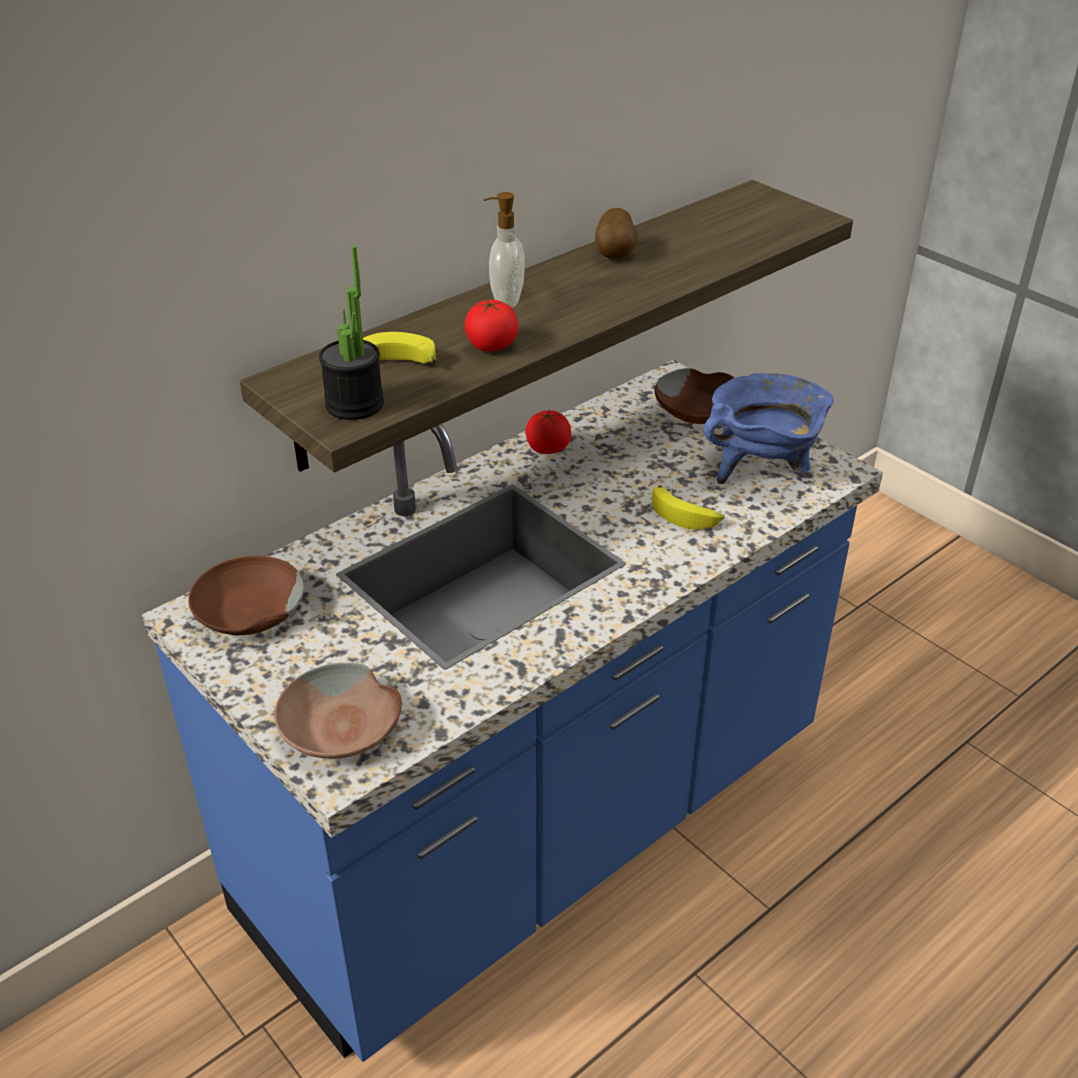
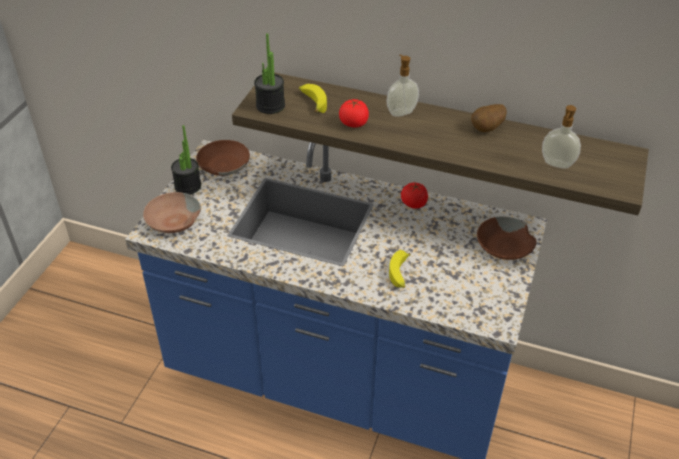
camera: 60 degrees right, 5 degrees up
(260, 677) = (188, 186): none -> potted plant
(734, 238) = (556, 164): none -> soap dispenser
(762, 470) = (468, 291): blue cooking pot -> none

